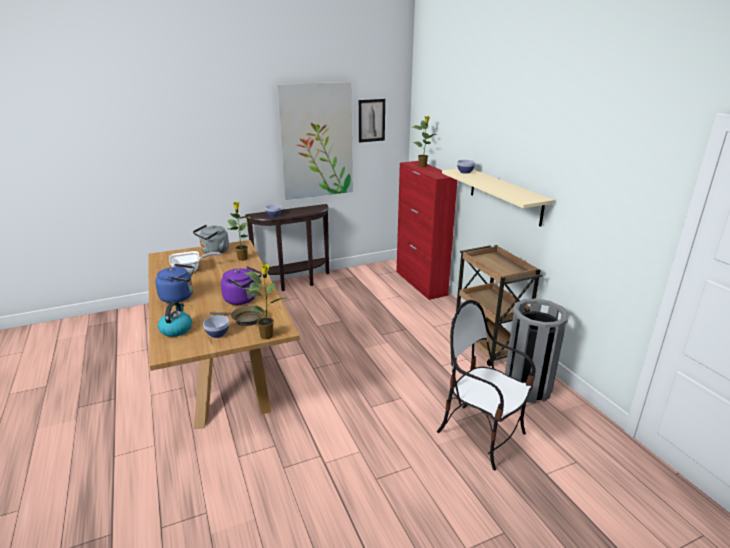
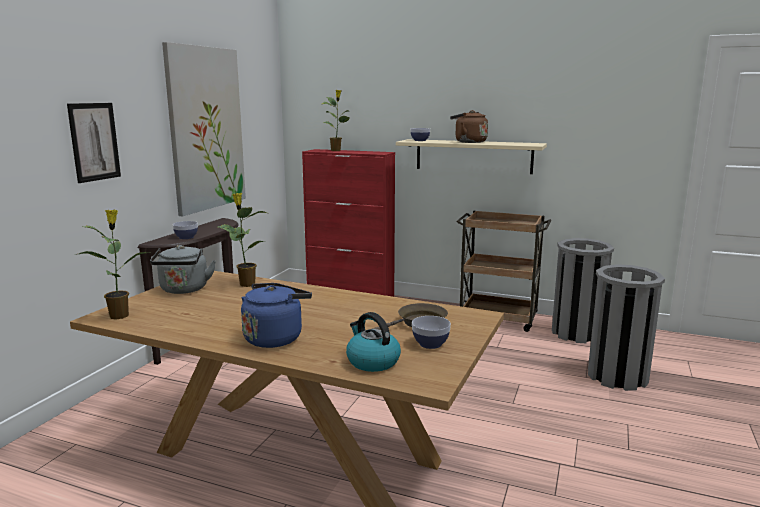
camera: 45 degrees left, 10 degrees down
(190, 270) = (206, 313): frying pan -> none
(242, 299) = (363, 311): purple kettle -> none
(267, 335) = (480, 324): potted plant -> potted plant (120, 315)
(371, 120) = (253, 103): picture -> picture (94, 142)
(481, 435) = (617, 376): chair -> grey trash can
(491, 183) = (468, 142): none -> brown kettle

